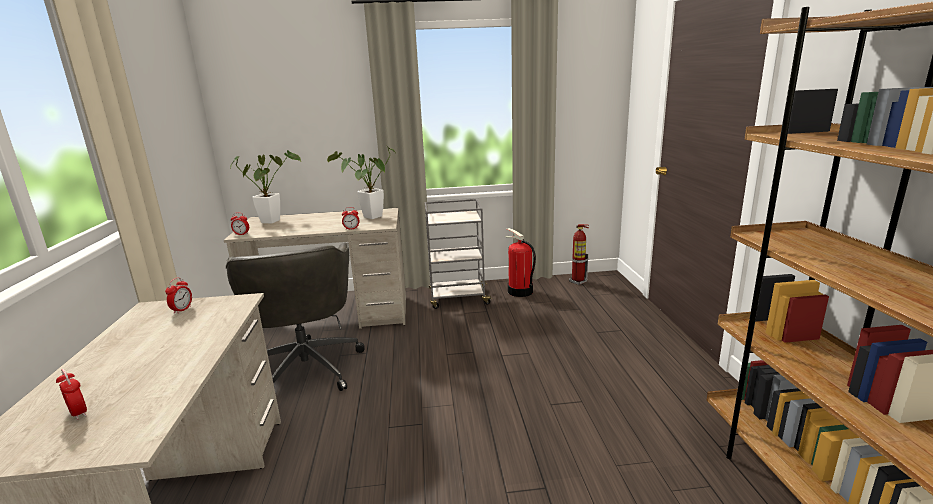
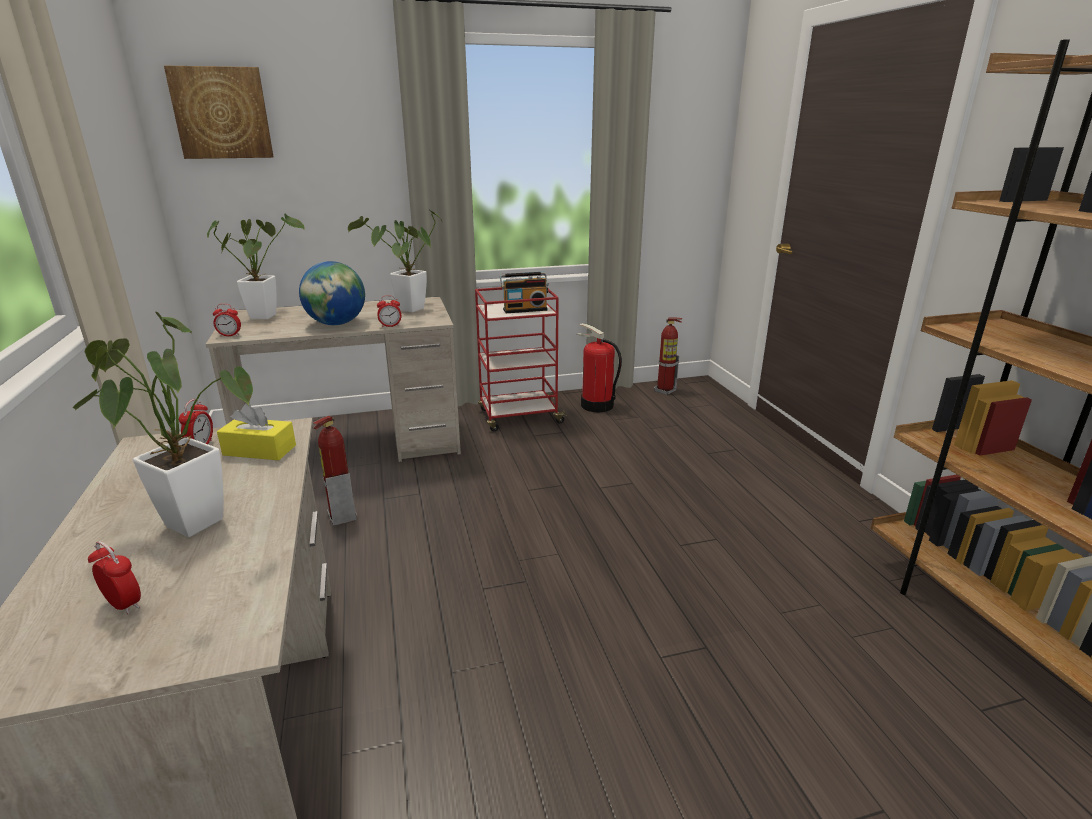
camera: 10 degrees left, 5 degrees up
(147, 359) = (188, 519): none -> potted plant
(217, 314) = (259, 450): none -> yellow tissue box
(251, 84) = (221, 113): none -> picture
(306, 367) = (341, 517): grey office chair -> fire extinguisher
(316, 227) = (337, 324): none -> globe
(458, 298) = (519, 417): grey cart -> red cart
(459, 217) = (524, 309): none -> radio

